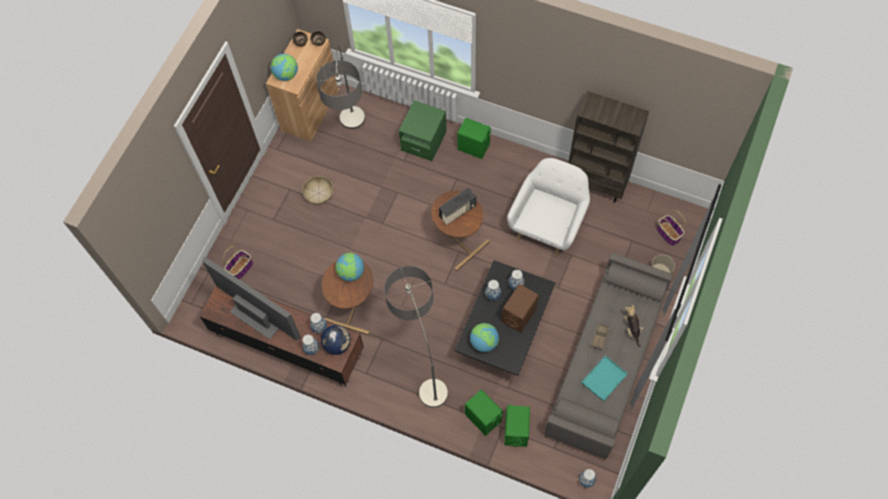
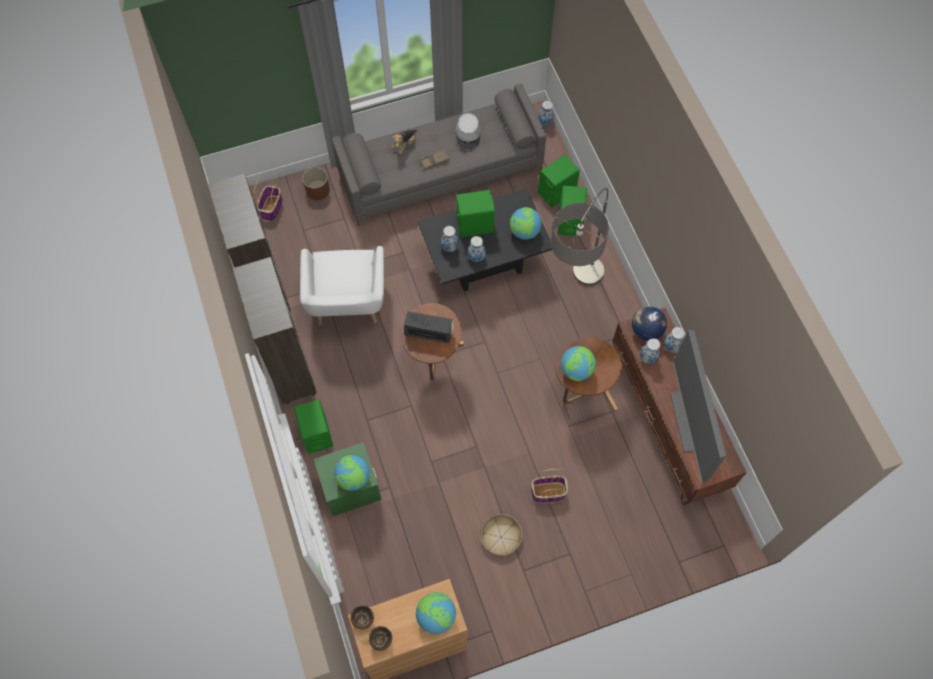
camera: 135 degrees left, 0 degrees up
(241, 268) = (646, 534): basket -> basket (547, 492)
(353, 144) = (415, 554): floor lamp -> none
(414, 121) = (353, 478): none -> globe
(519, 315) = (474, 225): brown speaker -> green speaker
(527, 161) = (291, 373): none -> brown bookcase
(548, 225) = (347, 305): white armchair -> white armchair turned 75 degrees counterclockwise
(604, 379) = (468, 134): turquoise tray -> grey hat

